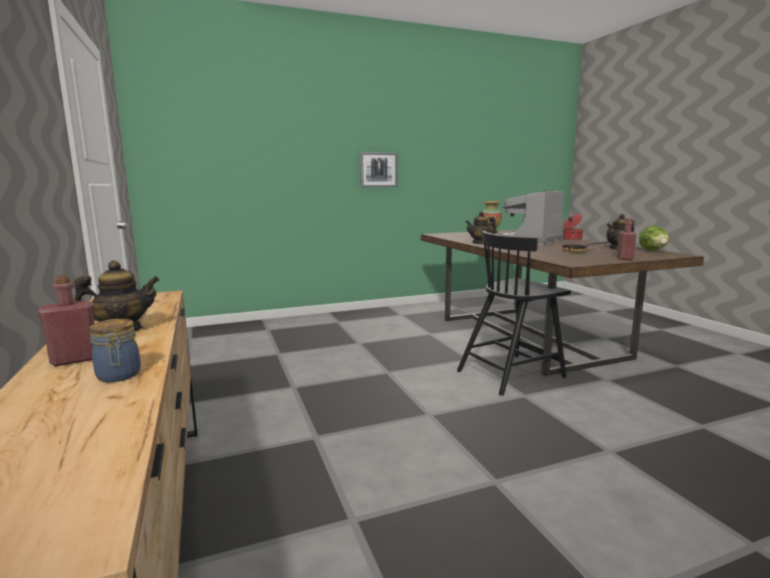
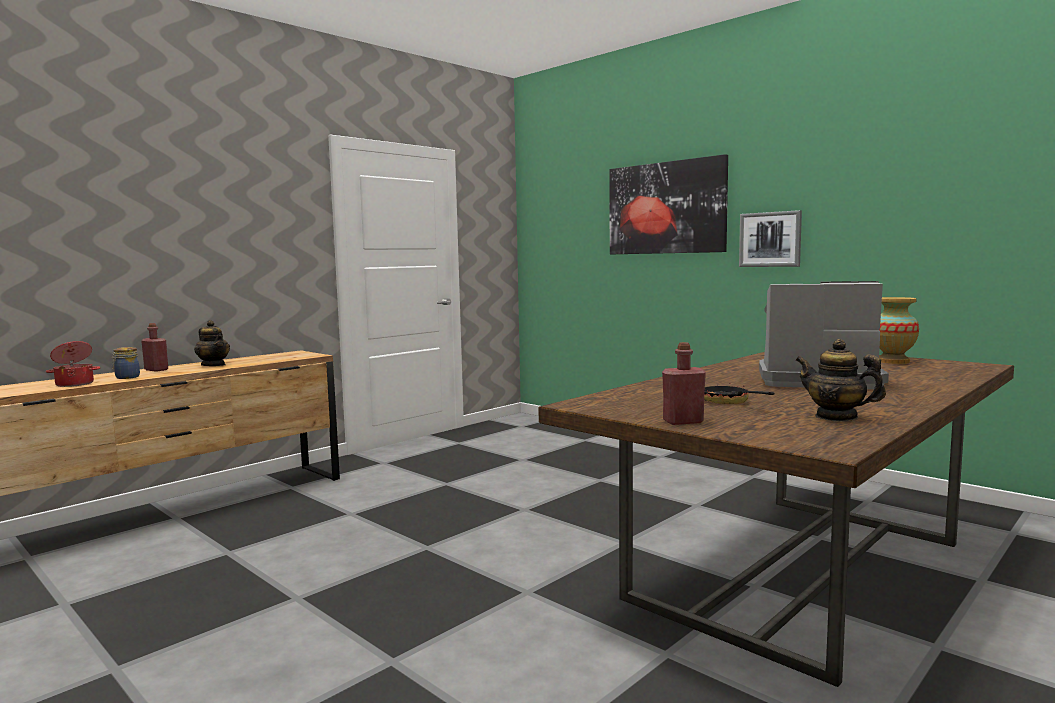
camera: 65 degrees right, 5 degrees down
(301, 143) = (666, 208): none -> picture
(480, 243) = (727, 368): teapot -> none
(511, 373) = (601, 575): black chair -> none
(571, 239) = (930, 393): cooking pot -> cooking pot (75, 384)
(653, 251) = (858, 434): lettuce -> none

